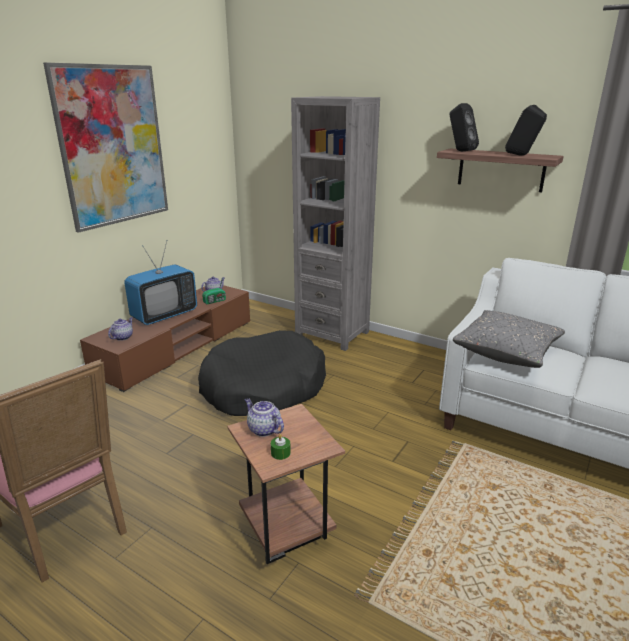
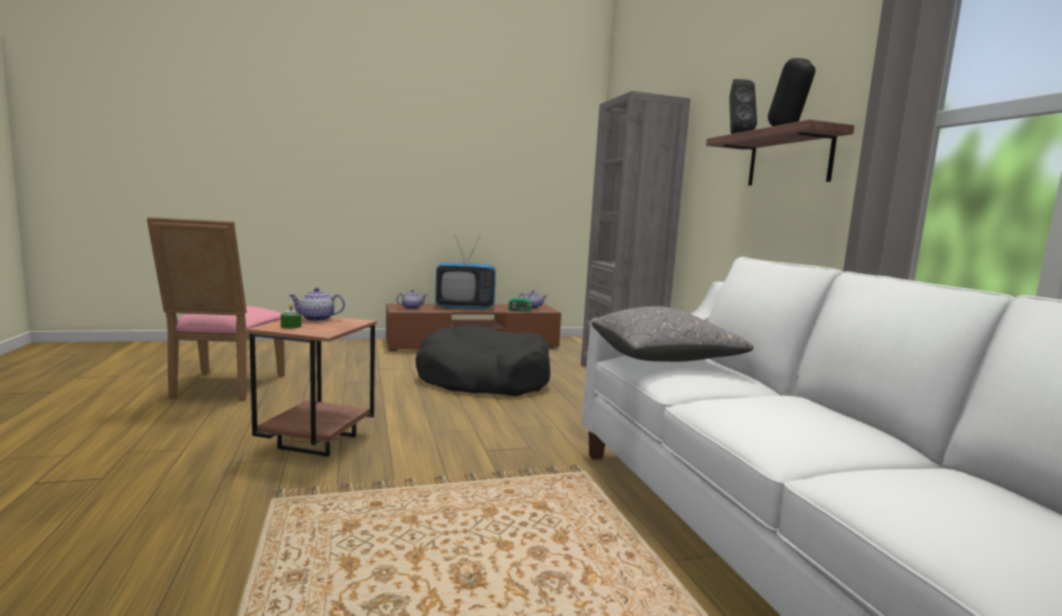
camera: 40 degrees right, 15 degrees down
(113, 146) = (458, 151): picture -> none
(263, 429) = (316, 319): teapot -> teapot turned 90 degrees counterclockwise

